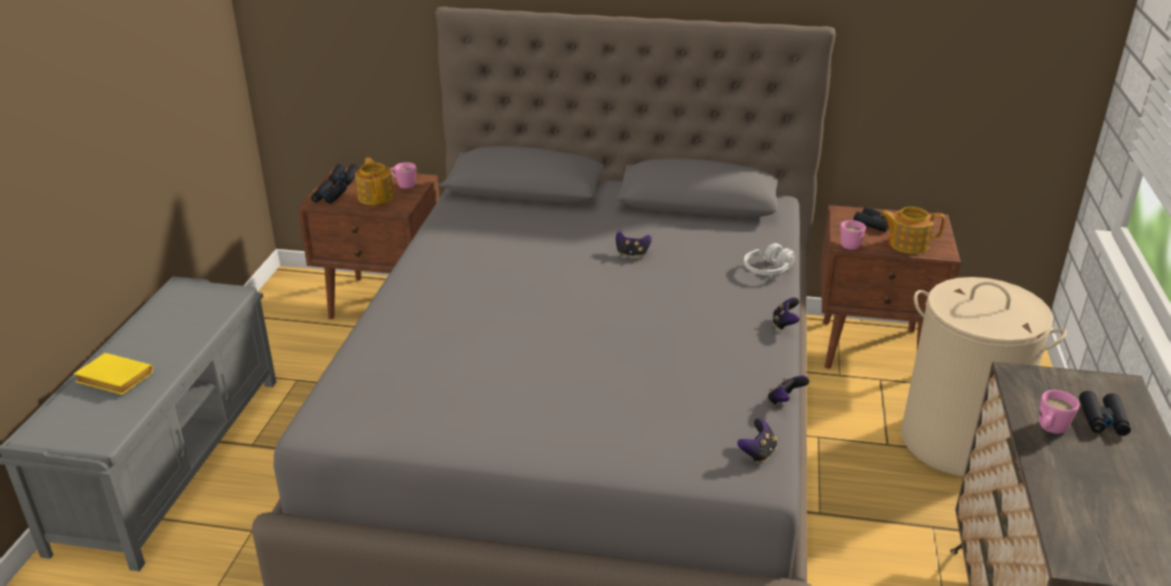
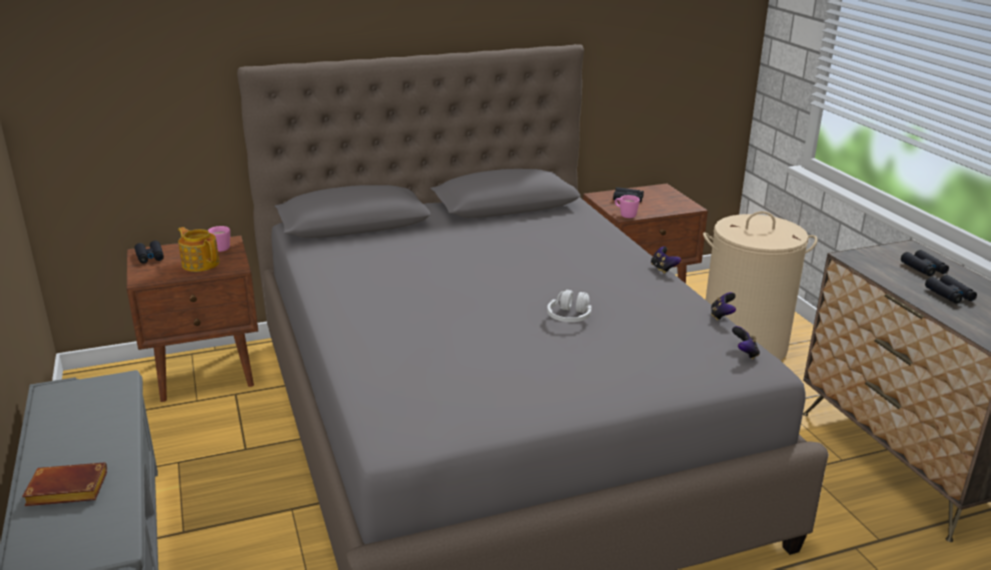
camera: 30 degrees left, 5 degrees down
(112, 379) = (65, 491): yellow book -> brown book
(329, 197) = (152, 273): black binoculars -> black binoculars (949, 294)
(632, 254) = (499, 250): game controller -> none
(768, 270) = (610, 238): white headphones -> white headphones (570, 317)
(907, 244) = (663, 206): teapot -> none
(1049, 430) = (905, 282): pink mug -> none

